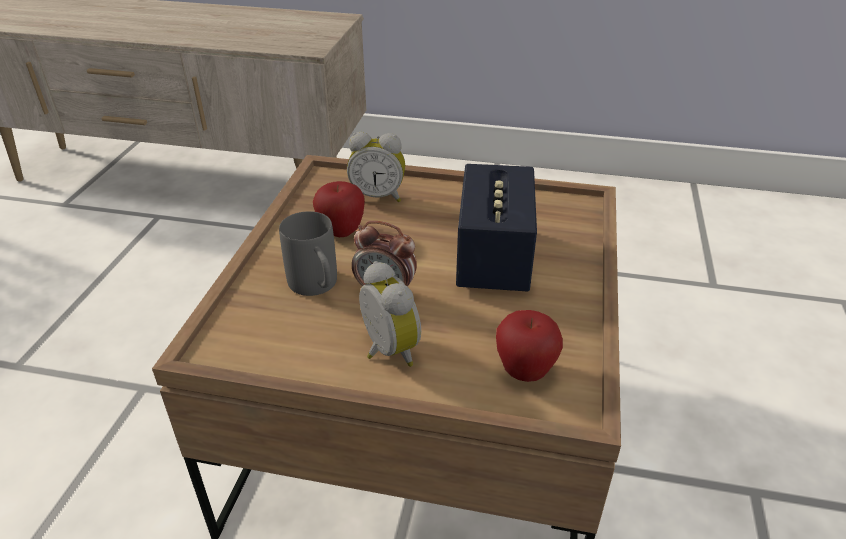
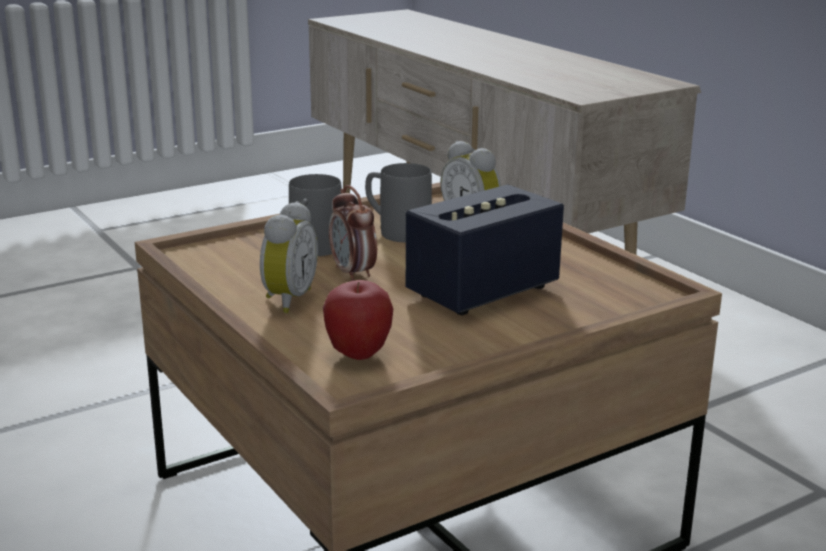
camera: 45 degrees right, 15 degrees down
(341, 231) = (395, 231): apple -> grey mug

